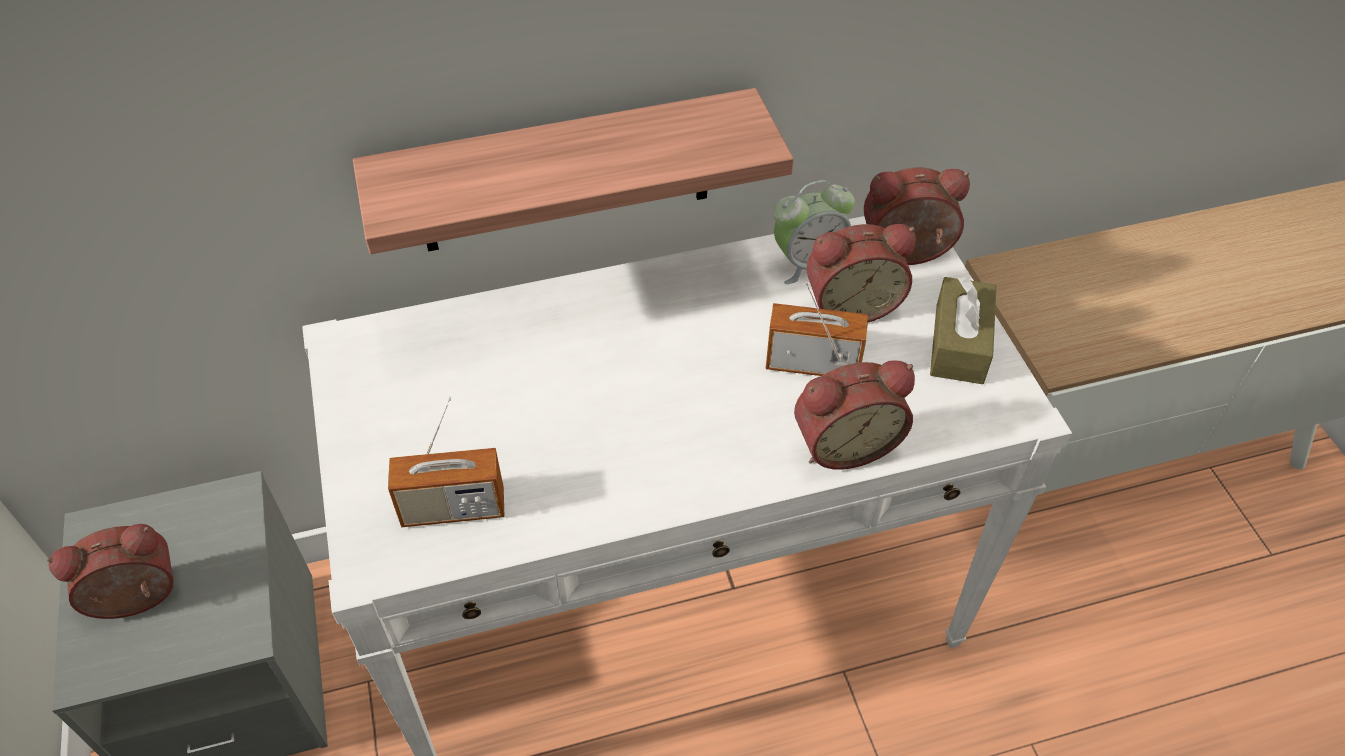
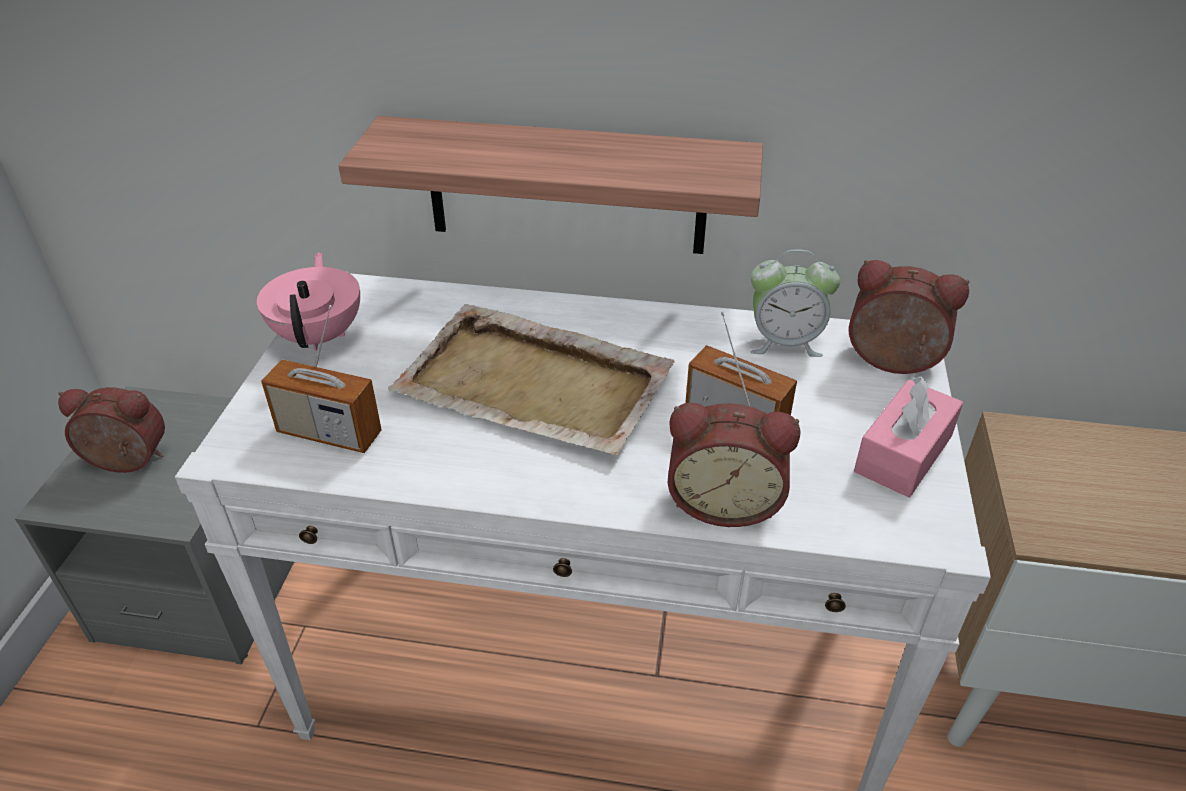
camera: 25 degrees right, 10 degrees down
(363, 405) = (320, 335): none -> pink teapot
(615, 386) = (536, 385): none -> beige tray
(851, 303) = (807, 387): alarm clock -> none
(959, 344) = (903, 454): brown tissue box -> pink tissue box

